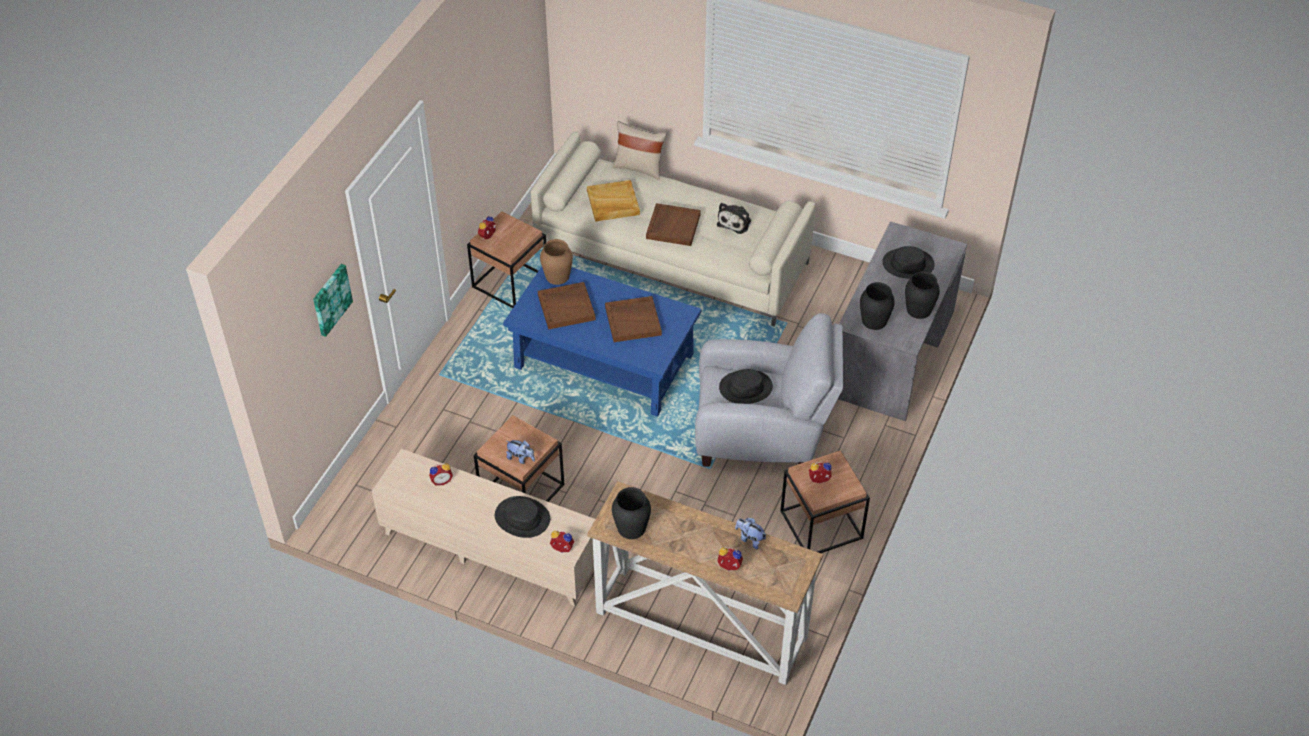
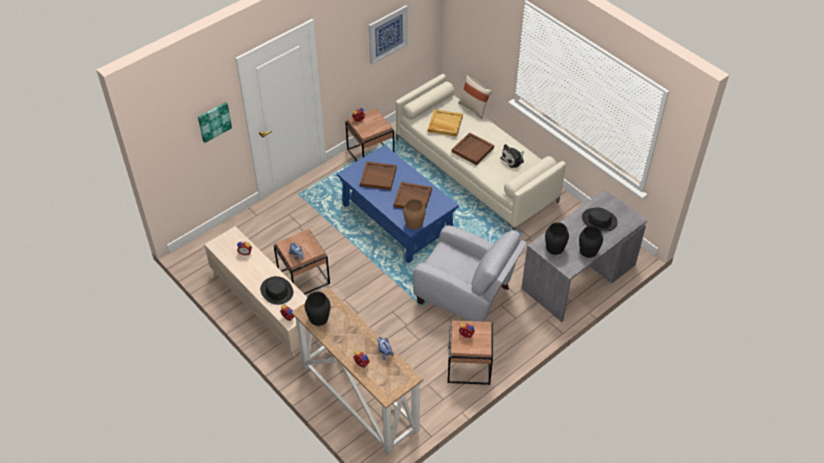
camera: 25 degrees right, 0 degrees up
(499, 95) = (387, 34): none -> picture
(557, 276) = (384, 156): brown vase -> brown vase (414, 223)
(745, 387) = (456, 262): black hat -> none

